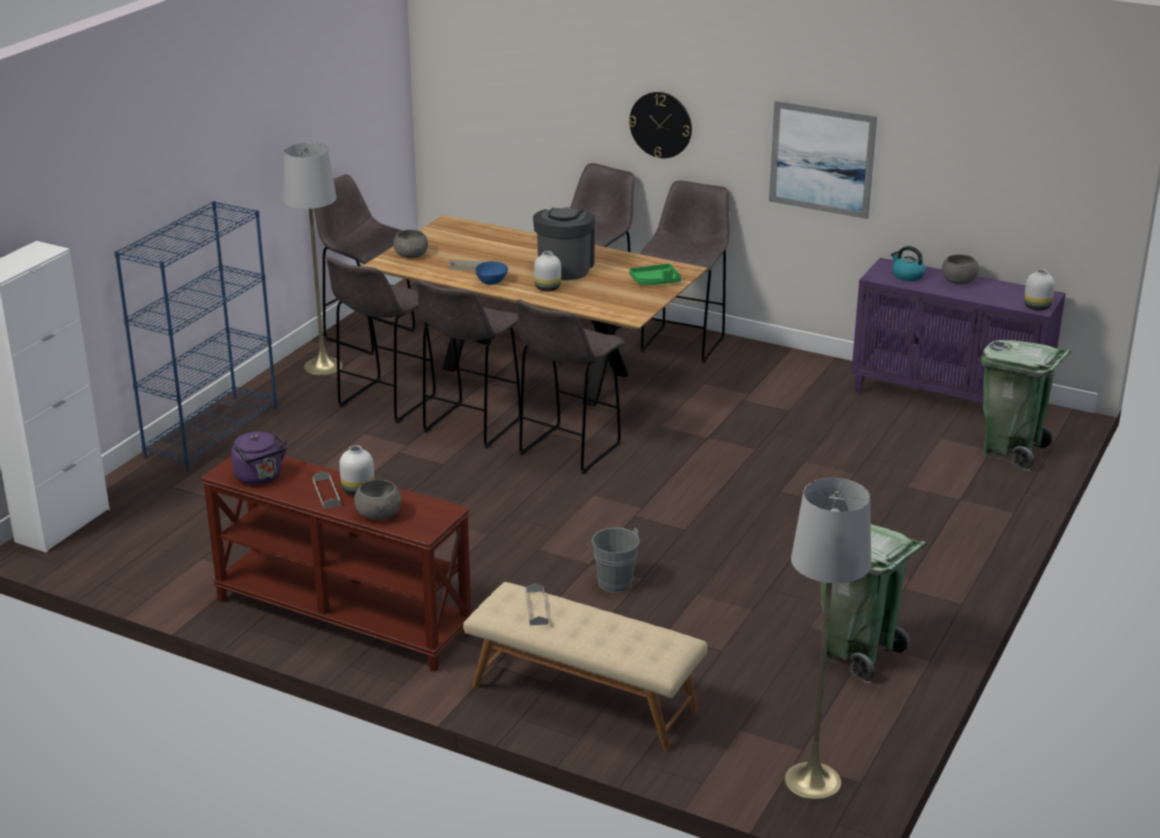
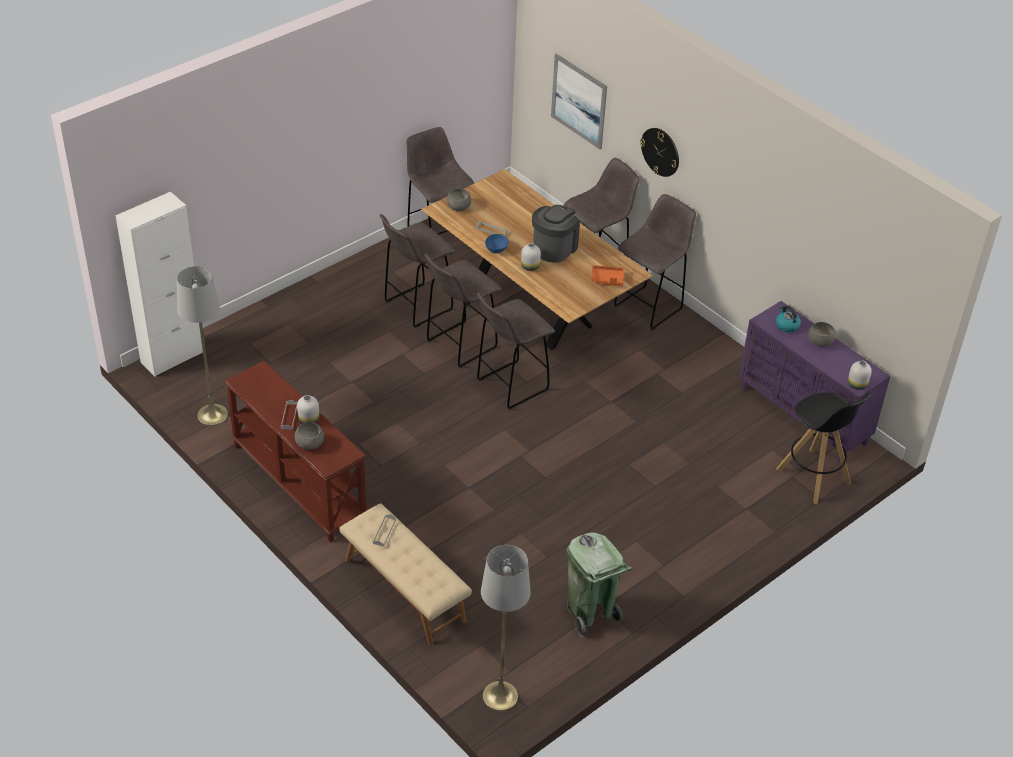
camera: 20 degrees right, 15 degrees up
(212, 432) = (295, 302): blue bookcase -> none
(260, 477) = (258, 391): purple kettle -> none
(323, 367) = (393, 261): grey floor lamp -> grey floor lamp (212, 415)
(612, 581) = (474, 506): grey bucket -> none
(655, 281) = (607, 280): green tray -> orange tray
(822, 159) = (755, 219): picture -> picture (579, 101)
(1012, 451) = (814, 477): green trash can -> black stool

